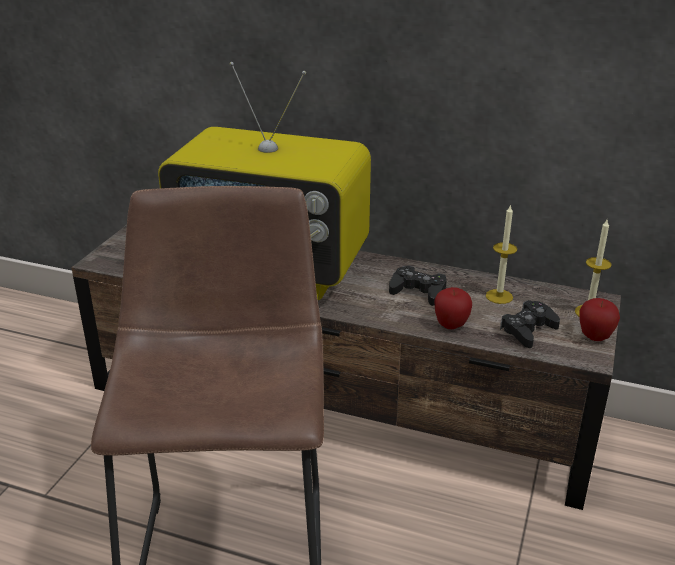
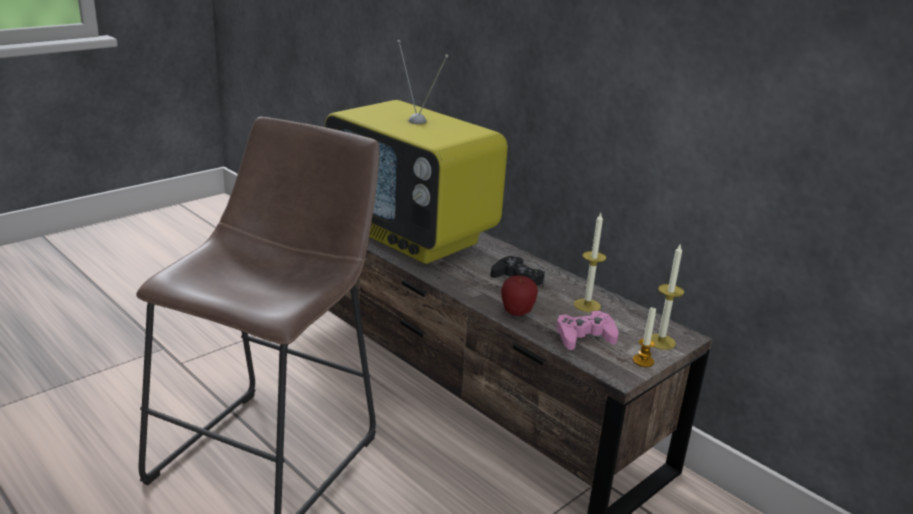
camera: 25 degrees right, 5 degrees down
(528, 330) = (584, 337): black game controller -> pink game controller
(595, 337) = (643, 361): apple -> candle

